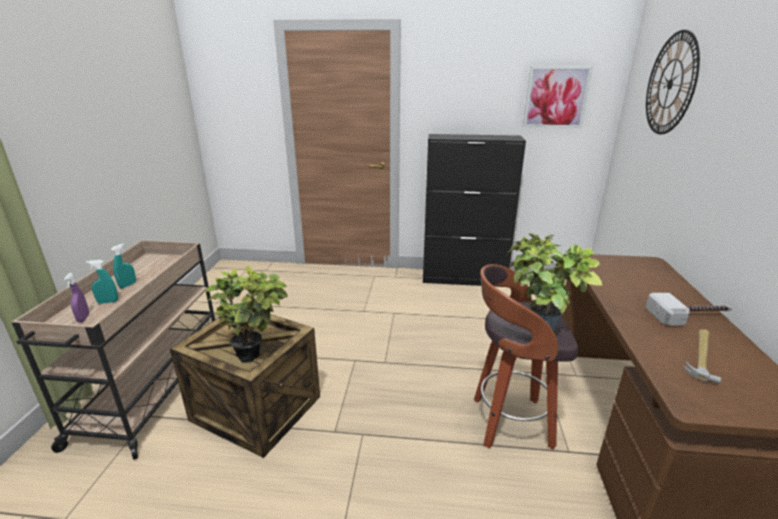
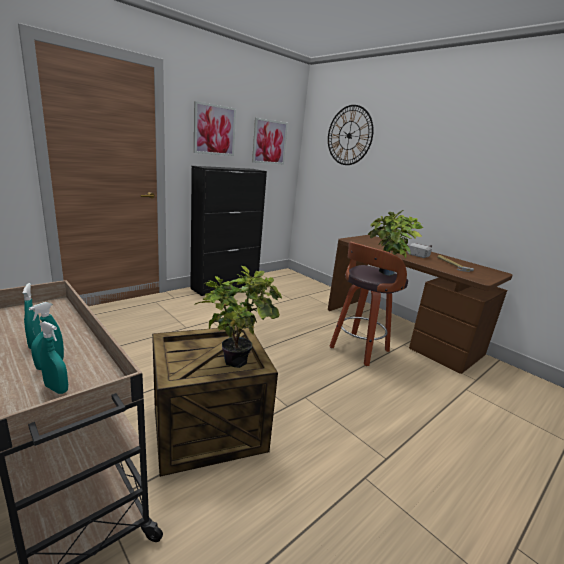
camera: 50 degrees left, 5 degrees down
(83, 318) = (56, 389): purple spray bottle -> turquoise spray bottle
(464, 89) = (214, 130): none -> picture

